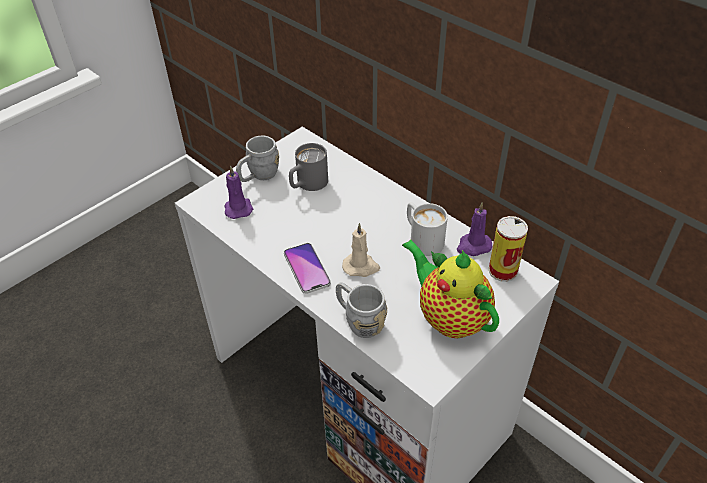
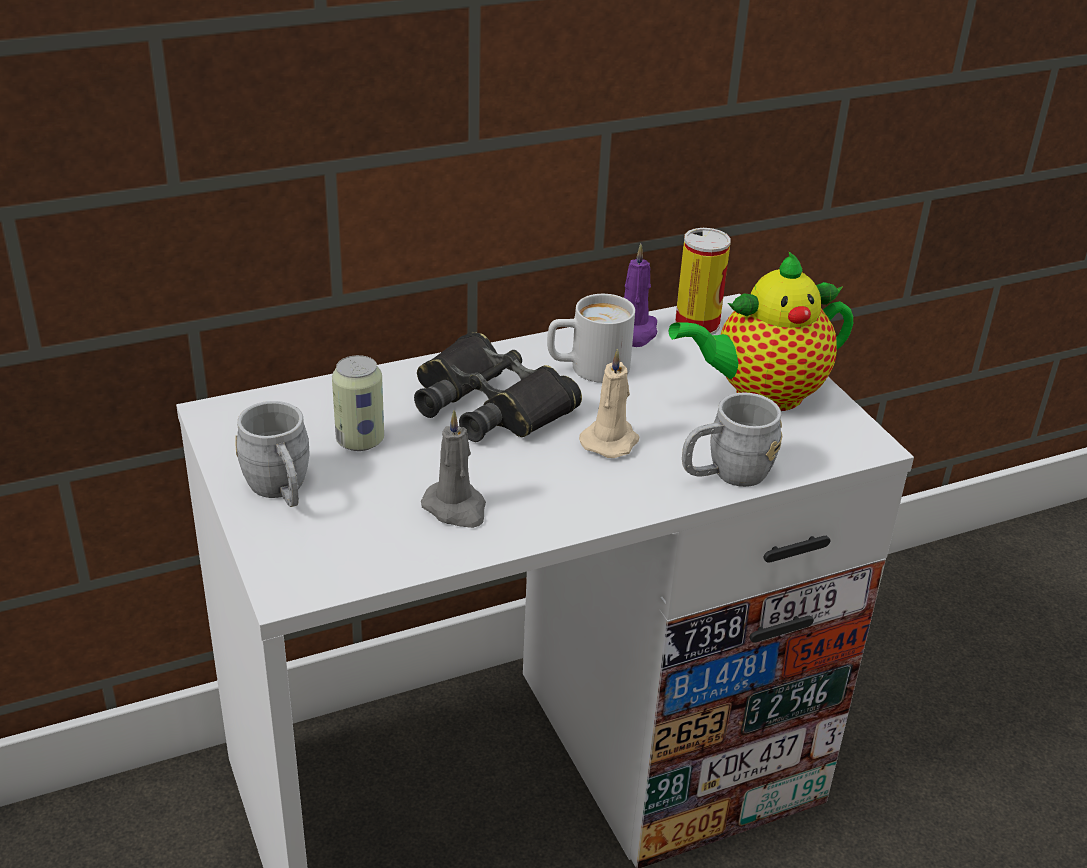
camera: 70 degrees left, 10 degrees down
(238, 208) = (355, 538): purple candle -> none
(275, 230) = (456, 508): none -> grey candle
(306, 269) = (579, 496): phone -> none
(307, 184) = (360, 441): grey mug -> can
(364, 214) = (490, 404): none -> black binoculars

